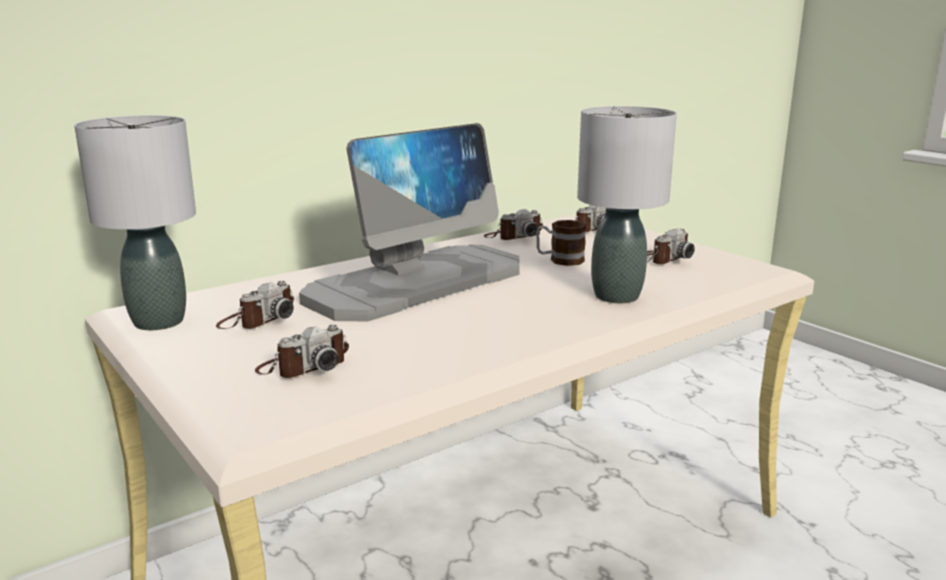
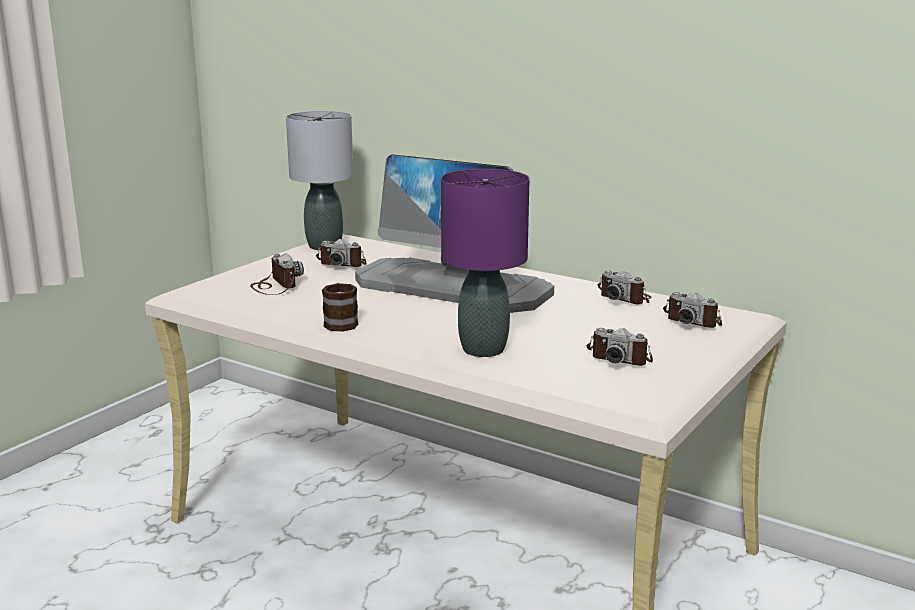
camera: 70 degrees right, 0 degrees up
(303, 366) = (275, 286): camera -> camera turned 150 degrees counterclockwise
(560, 260) = (568, 321): mug -> mug (340, 322)
(617, 296) = (483, 349): grey table lamp -> purple table lamp

